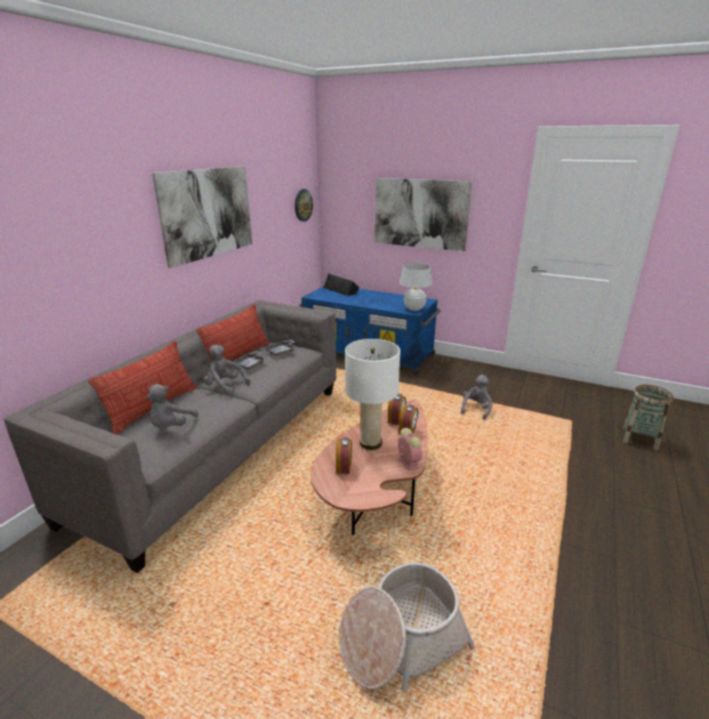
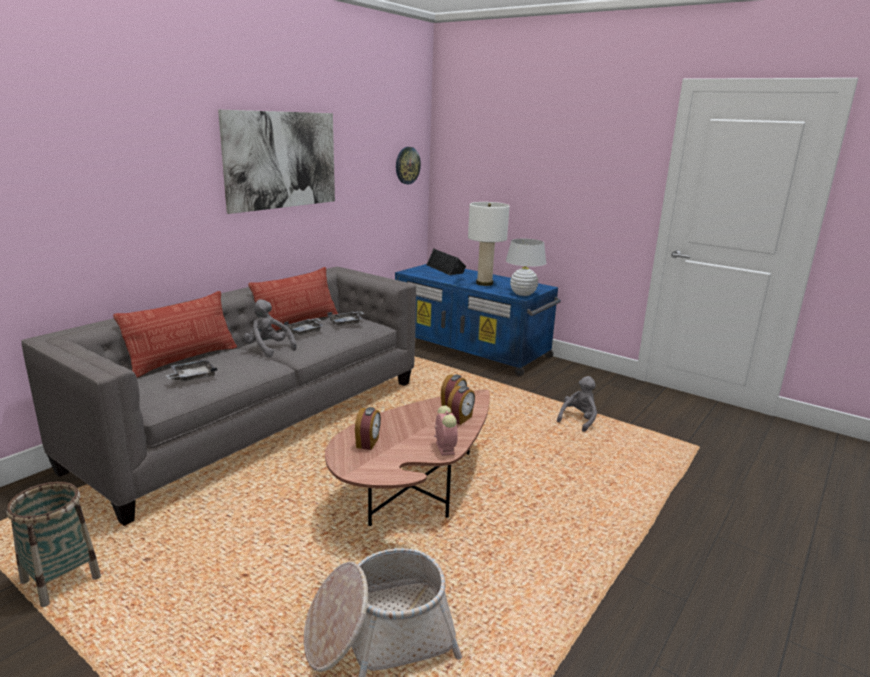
camera: 10 degrees right, 5 degrees down
(171, 426) = (192, 377): grey plush toy -> grey tray
(371, 443) = (411, 424): white table lamp -> white table lamp (484, 283)
(420, 213) = (542, 181): picture -> none
(639, 438) = (785, 477): basket -> basket (61, 580)

